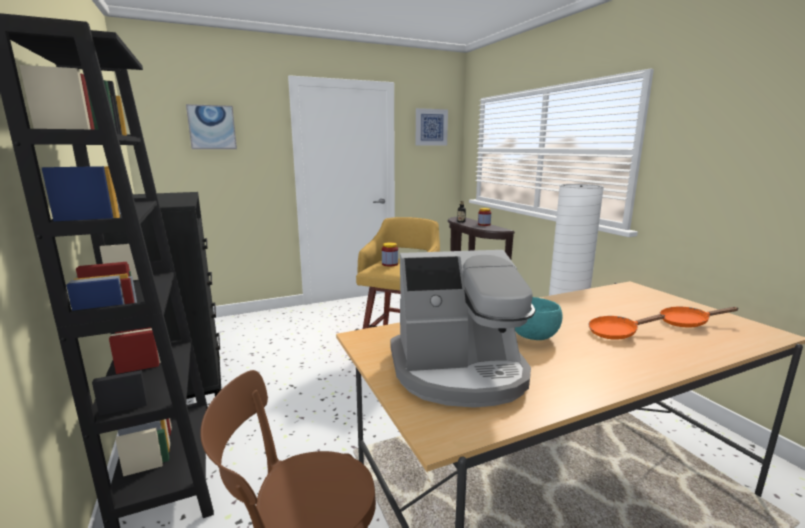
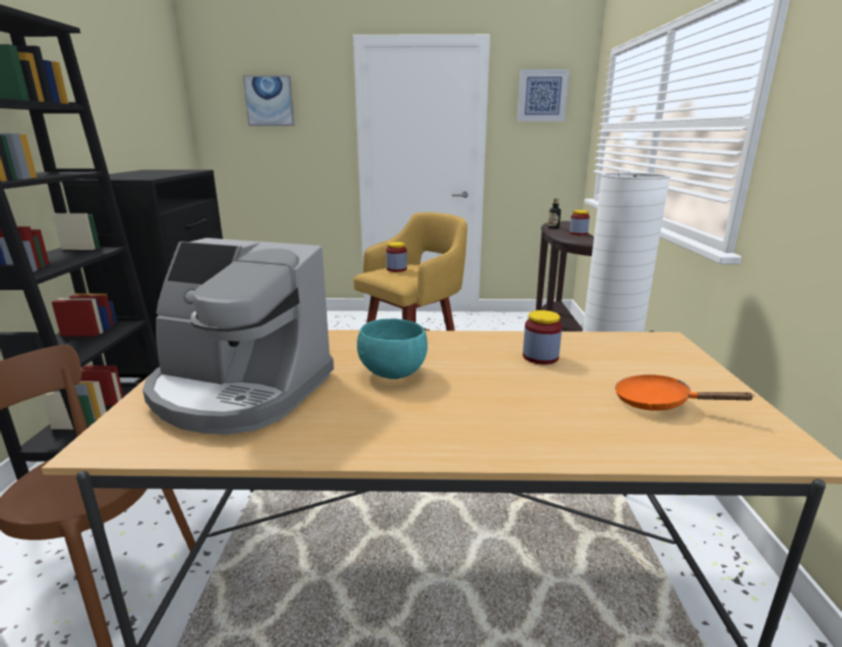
camera: 25 degrees right, 5 degrees up
(592, 309) = (540, 357): none -> jar
(616, 333) = (513, 393): orange frying pan -> none

